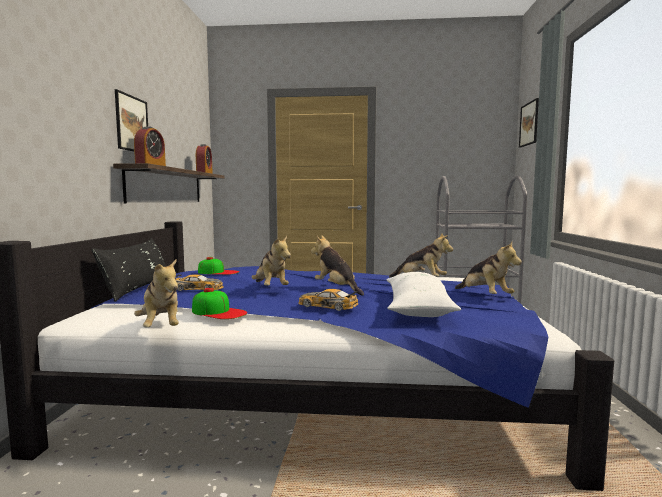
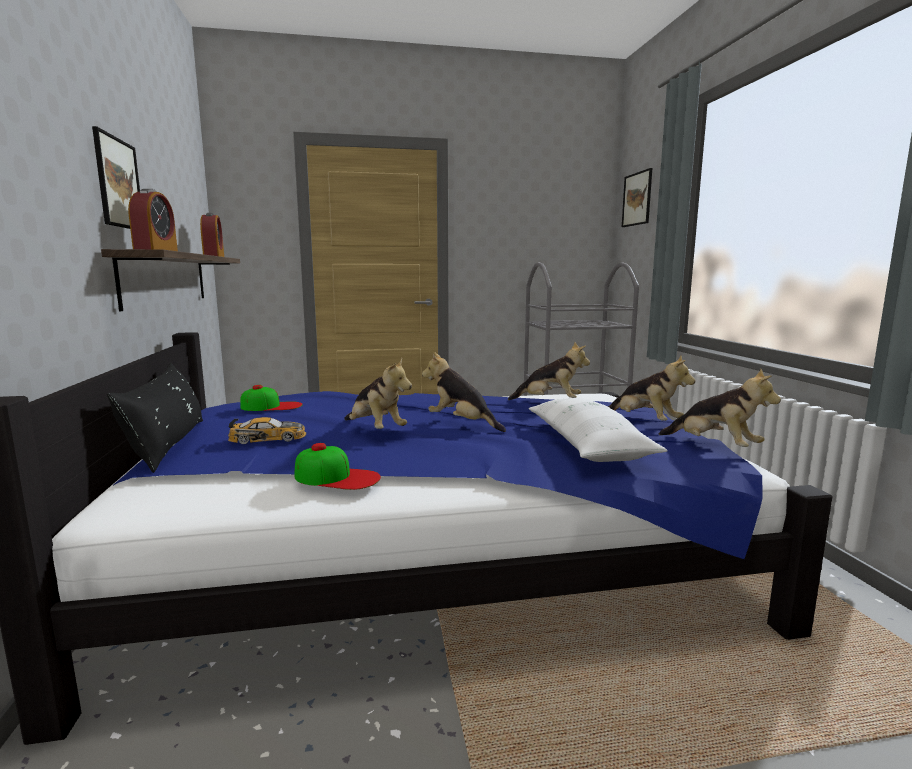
camera: 15 degrees left, 5 degrees up
(161, 327) = (266, 512): plush toy -> plush toy (714, 446)
(327, 306) = (480, 454): toy car -> none

